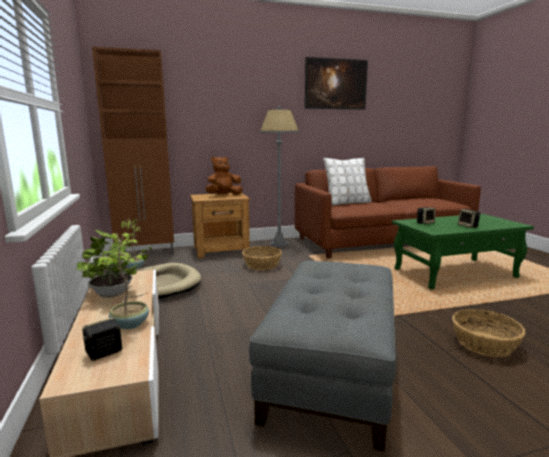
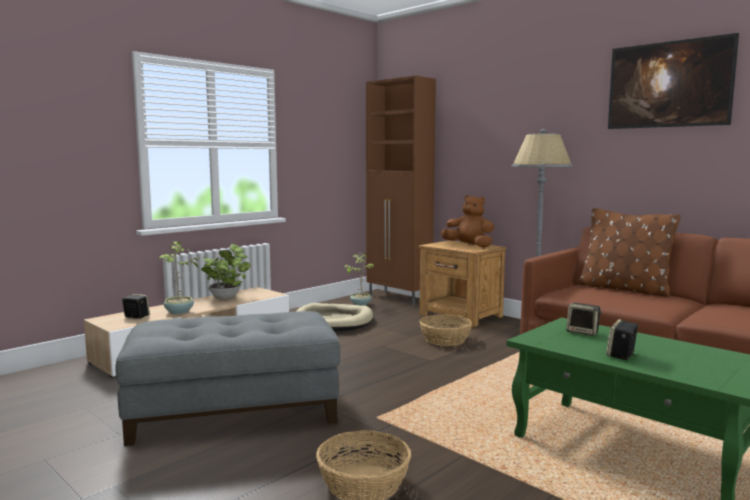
camera: 60 degrees right, 5 degrees down
(347, 203) = (624, 289): white pillow -> brown pillow

